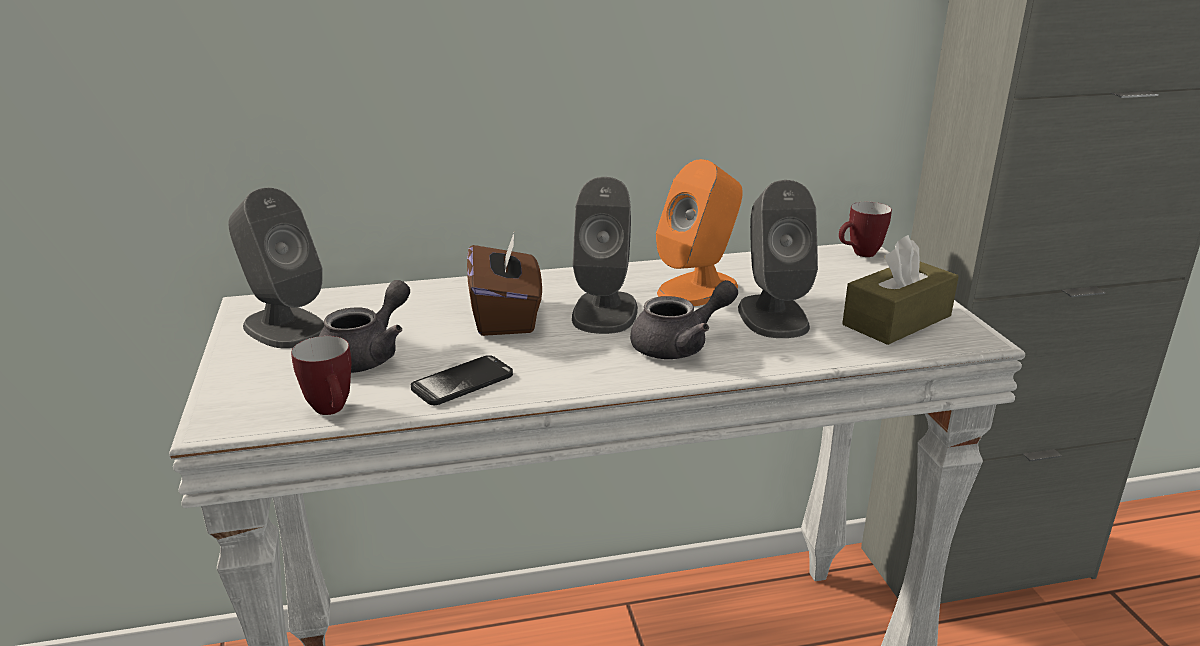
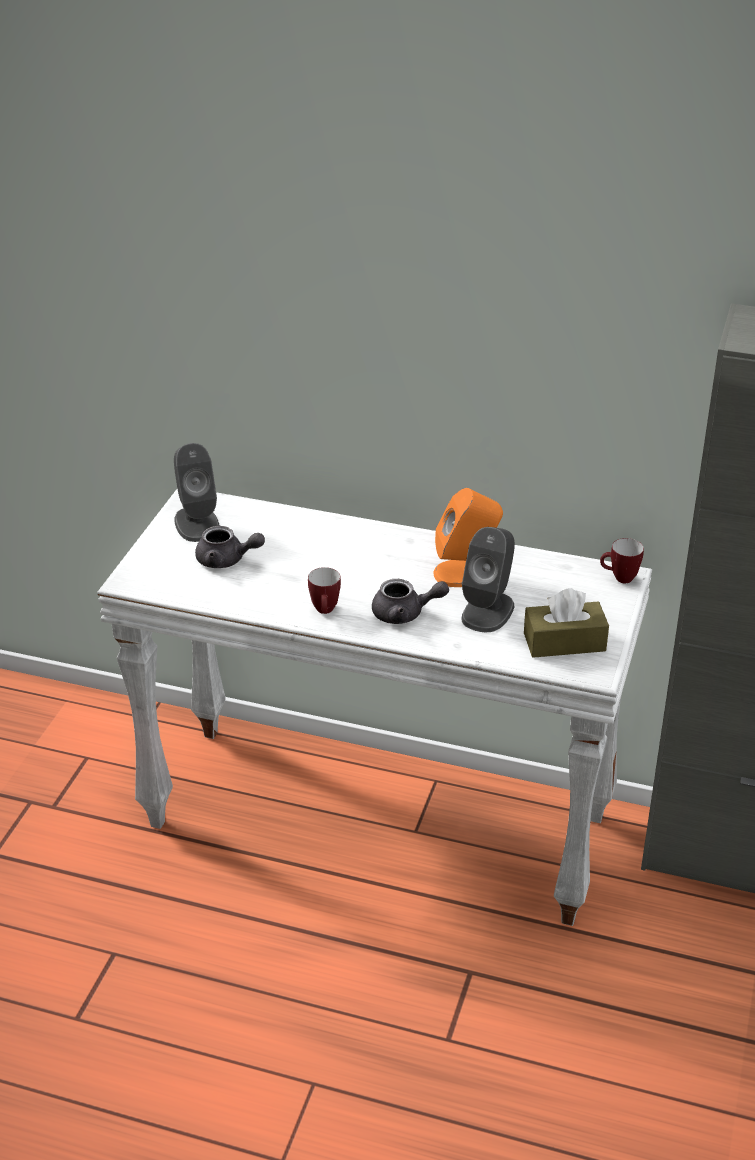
camera: 30 degrees right, 10 degrees up
(333, 411) = (183, 594): mug -> mug (325, 612)
(368, 355) = (226, 560): grey teapot -> grey teapot turned 45 degrees clockwise
(462, 382) = (261, 597): phone -> none
(506, 316) = (325, 556): brown tissue box -> none
(605, 312) = (387, 572): grey speaker -> none

